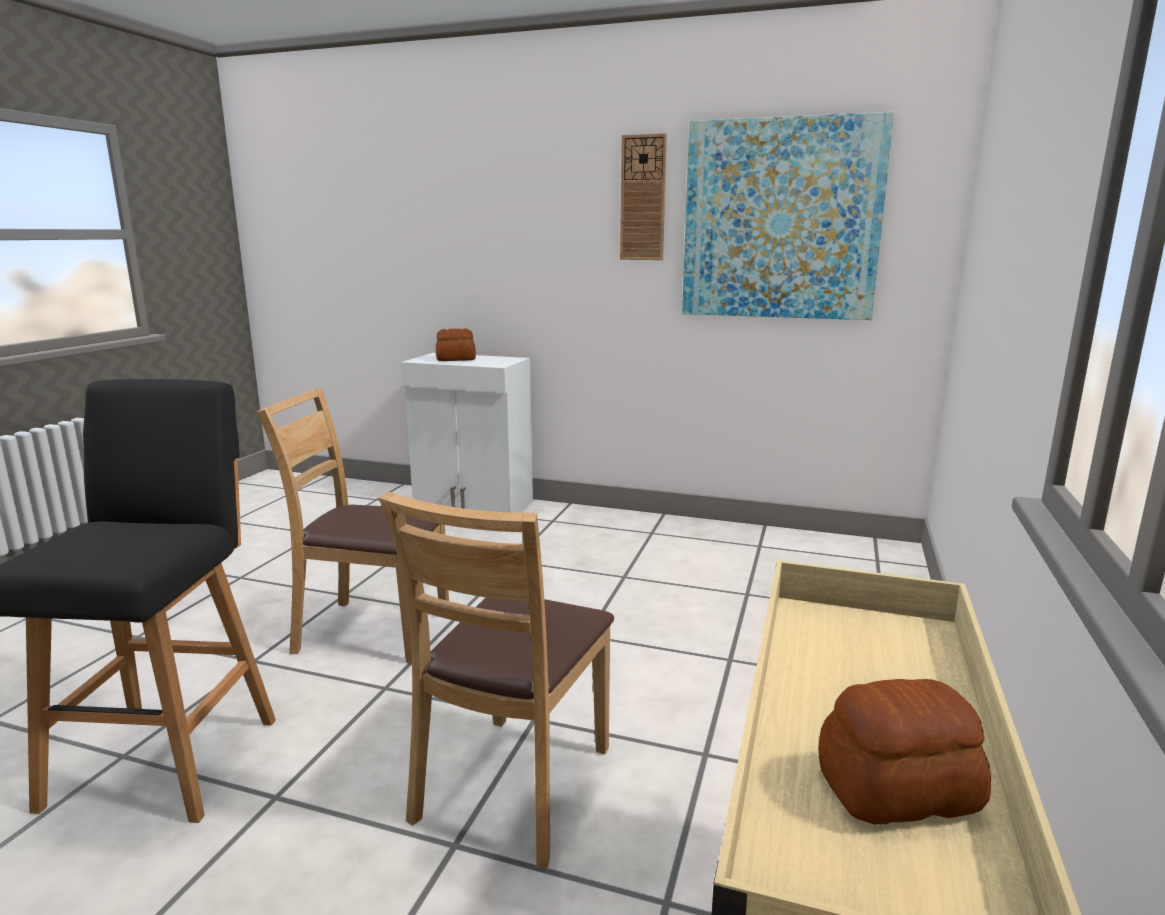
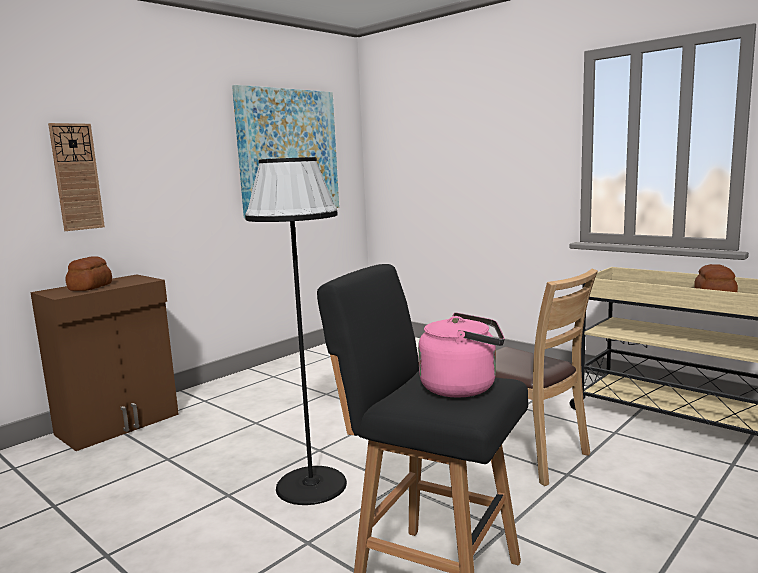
camera: 65 degrees left, 5 degrees down
(103, 547) = (463, 387): none -> pink kettle
(371, 631) = (311, 485): brown chair -> black floor lamp
(473, 505) = (119, 424): white cabinet -> brown cabinet
(643, 198) = (207, 137): wall clock -> wall clock (76, 177)

